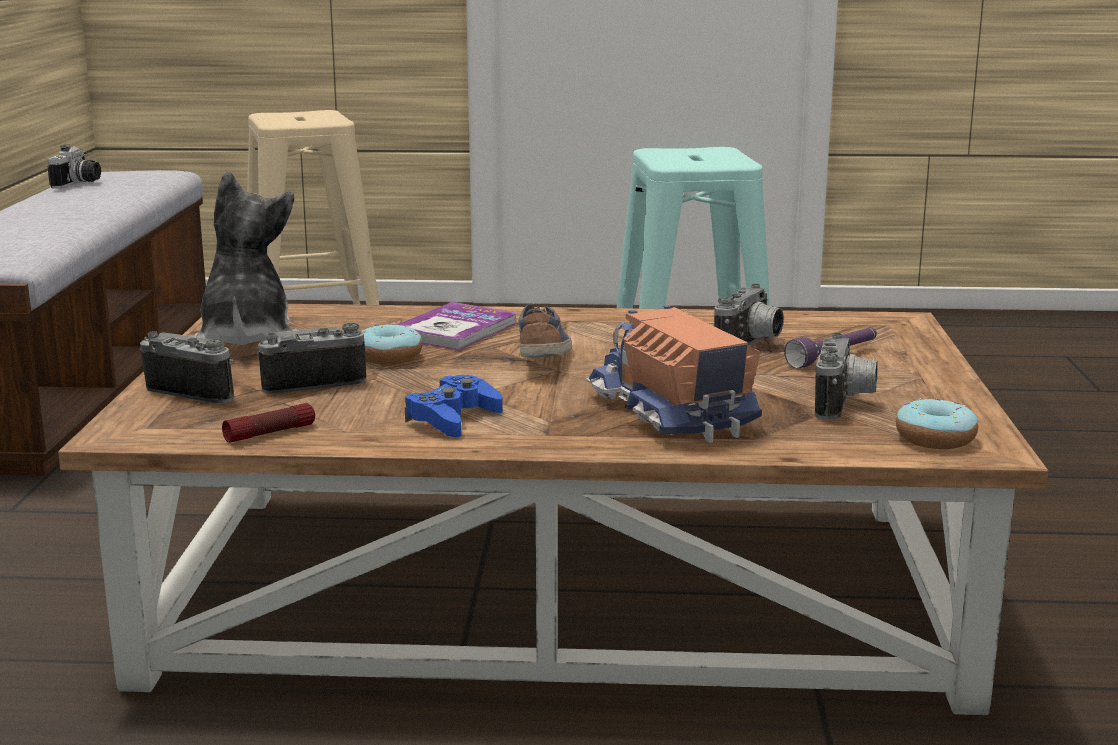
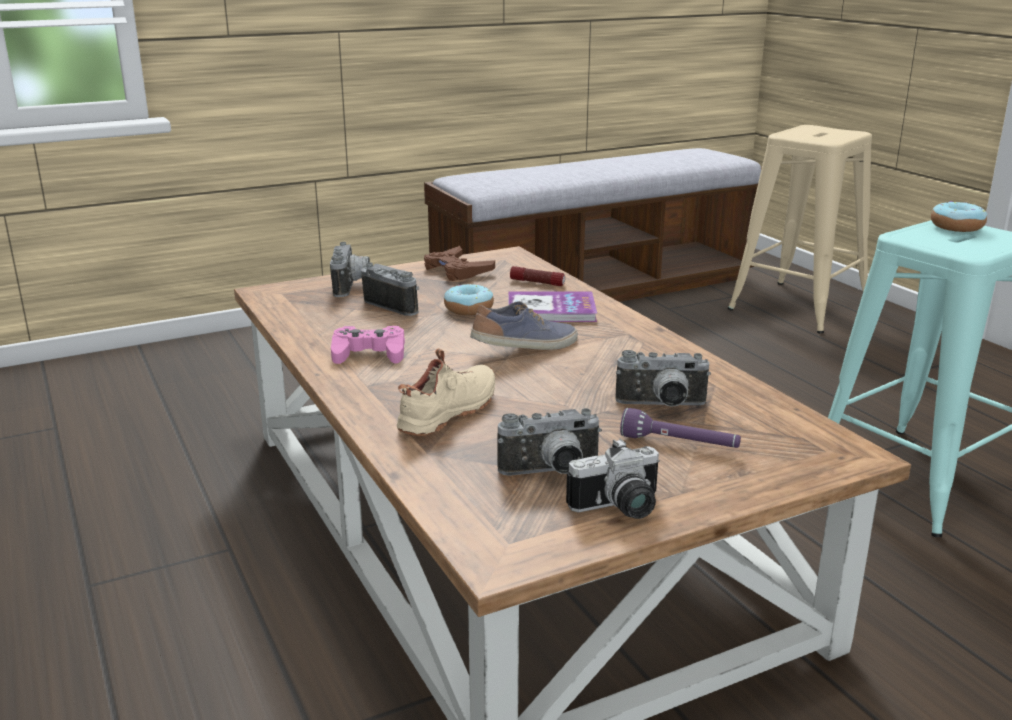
camera: 60 degrees right, 5 degrees up
(79, 183) = (660, 153): camera -> camera (620, 509)
(246, 339) = (456, 270): plush toy -> brown game controller
(270, 433) = (298, 320): flashlight -> flashlight (537, 283)
(453, 418) = (369, 354): blue game controller -> pink game controller
(669, 413) = (451, 412): toy truck -> beige shoe
(935, 439) = (503, 528): donut -> donut (956, 227)

